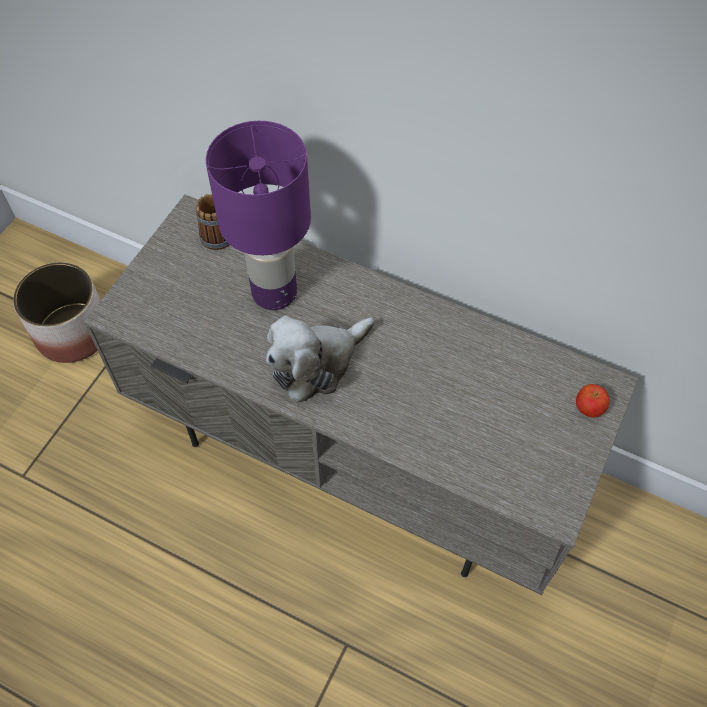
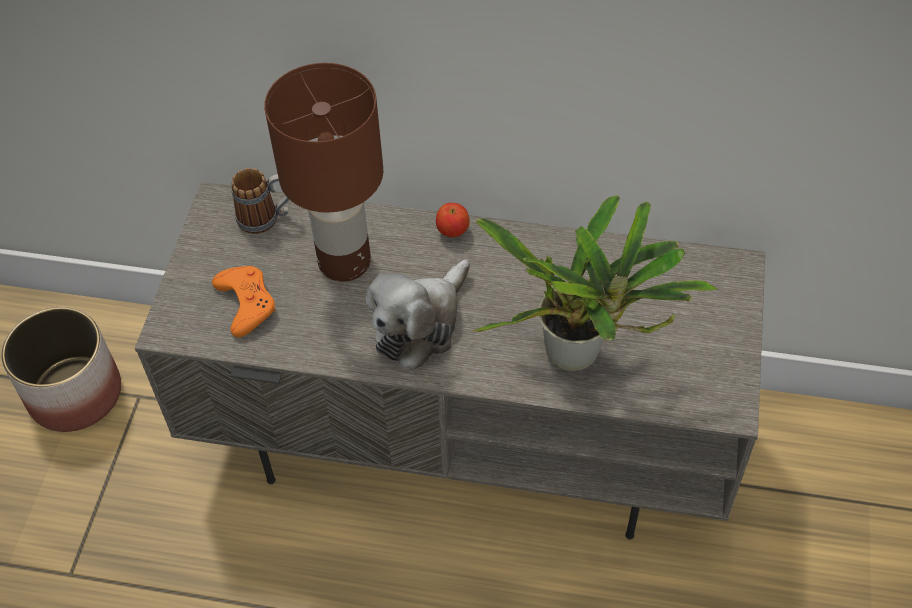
camera: 15 degrees left, 5 degrees down
(183, 307) = (246, 303): none -> orange game controller
(273, 293) = (344, 263): purple table lamp -> brown table lamp
(441, 429) = (579, 356): none -> potted plant
(588, 408) = (725, 295): apple -> apple (452, 231)

